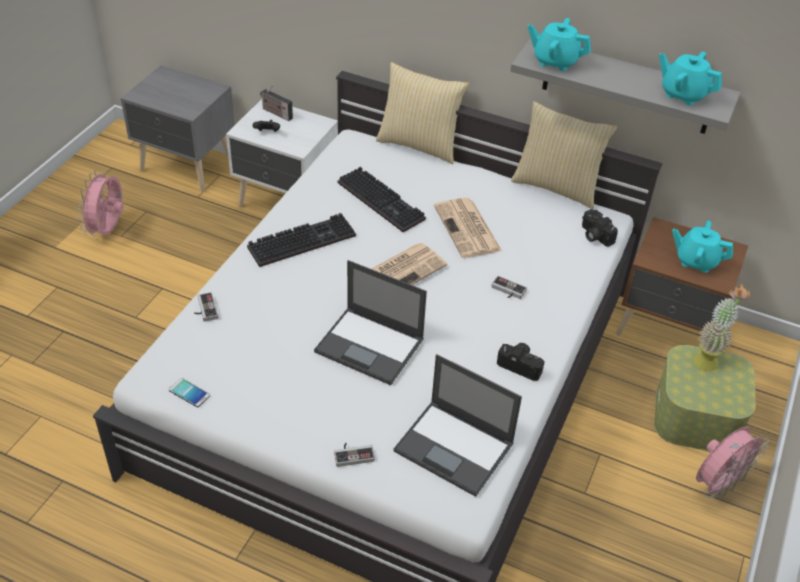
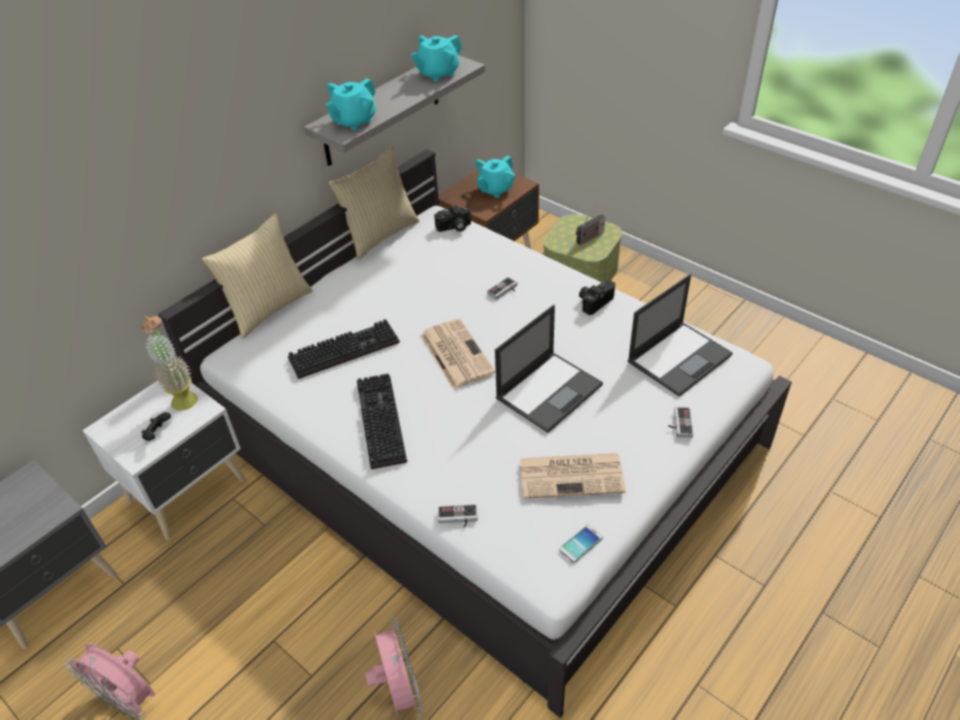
camera: 70 degrees left, 0 degrees up
(276, 113) = (124, 421): radio -> radio (589, 238)
(468, 229) = (413, 299): newspaper -> newspaper (572, 475)
(709, 358) = (561, 231): potted plant -> potted plant (182, 396)
(718, 484) = (644, 279): pink fan -> pink fan (399, 690)

